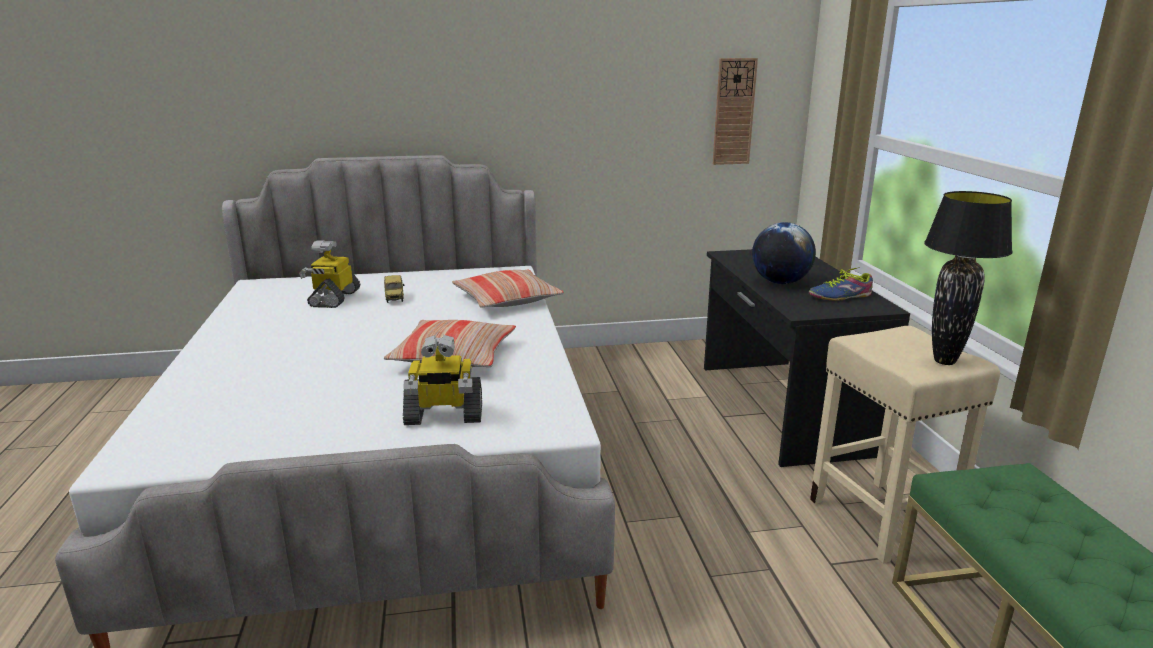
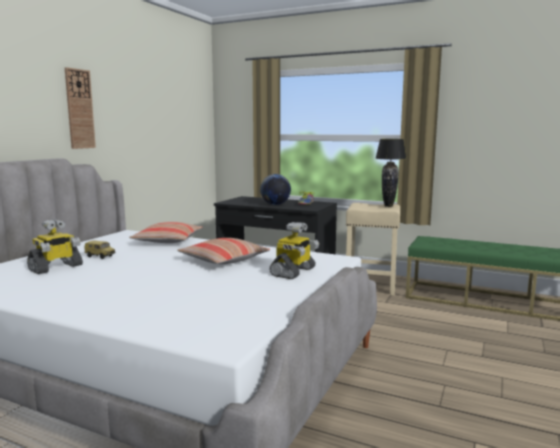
camera: 55 degrees left, 10 degrees down
(334, 298) = (56, 268): toy robot -> toy robot turned 90 degrees counterclockwise
(734, 112) = (190, 130): wall clock -> wall clock (79, 109)

